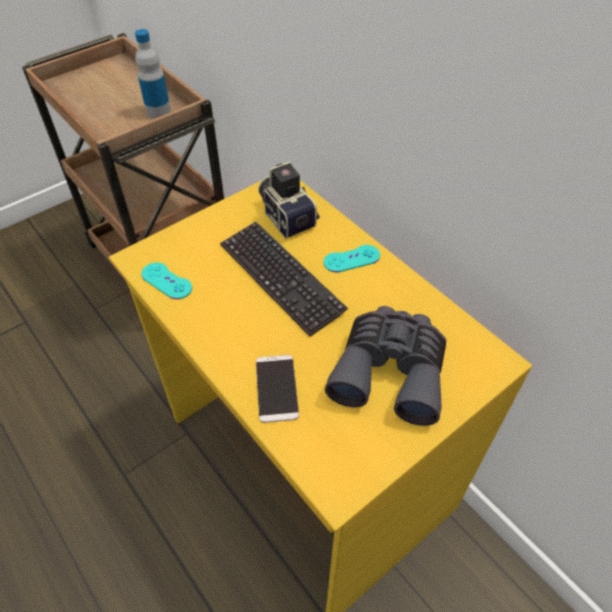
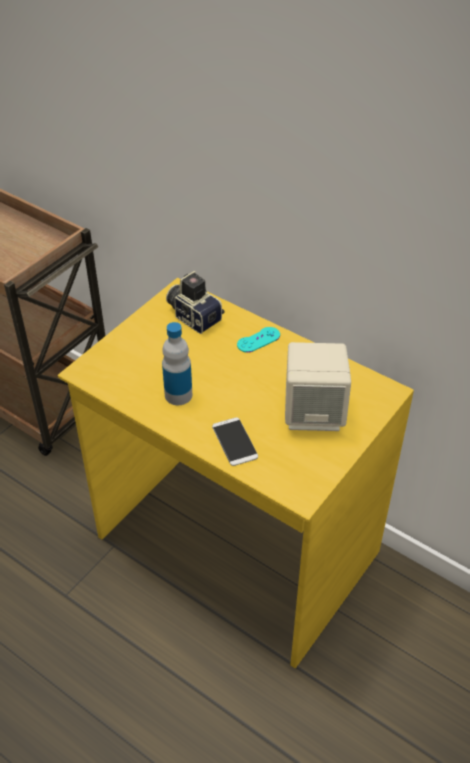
camera: 15 degrees left, 5 degrees down
(158, 111) = (39, 245): bottle -> bottle (178, 395)
(166, 281) = (116, 384): turquoise game controller -> none
(280, 278) = (207, 364): keyboard -> none
(390, 370) = (314, 413): grey binoculars -> beige speaker

